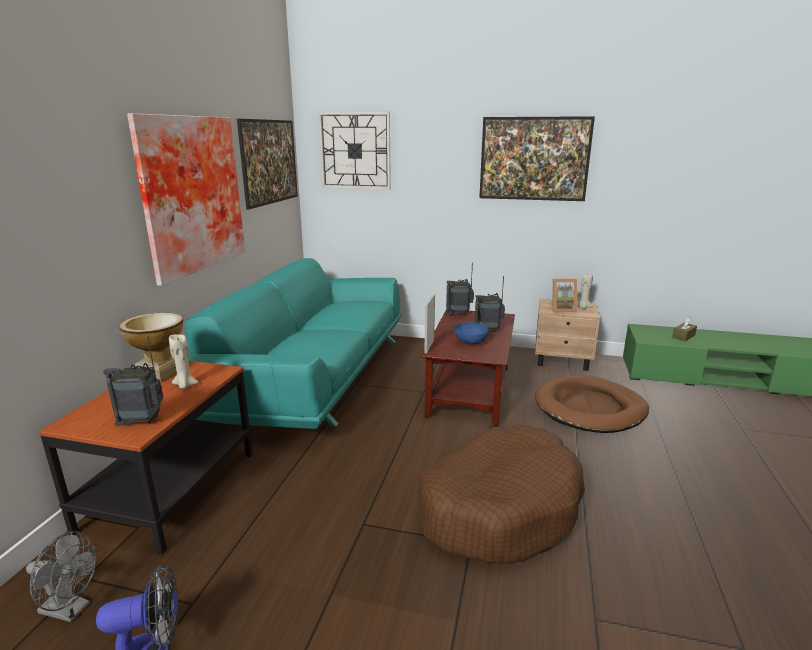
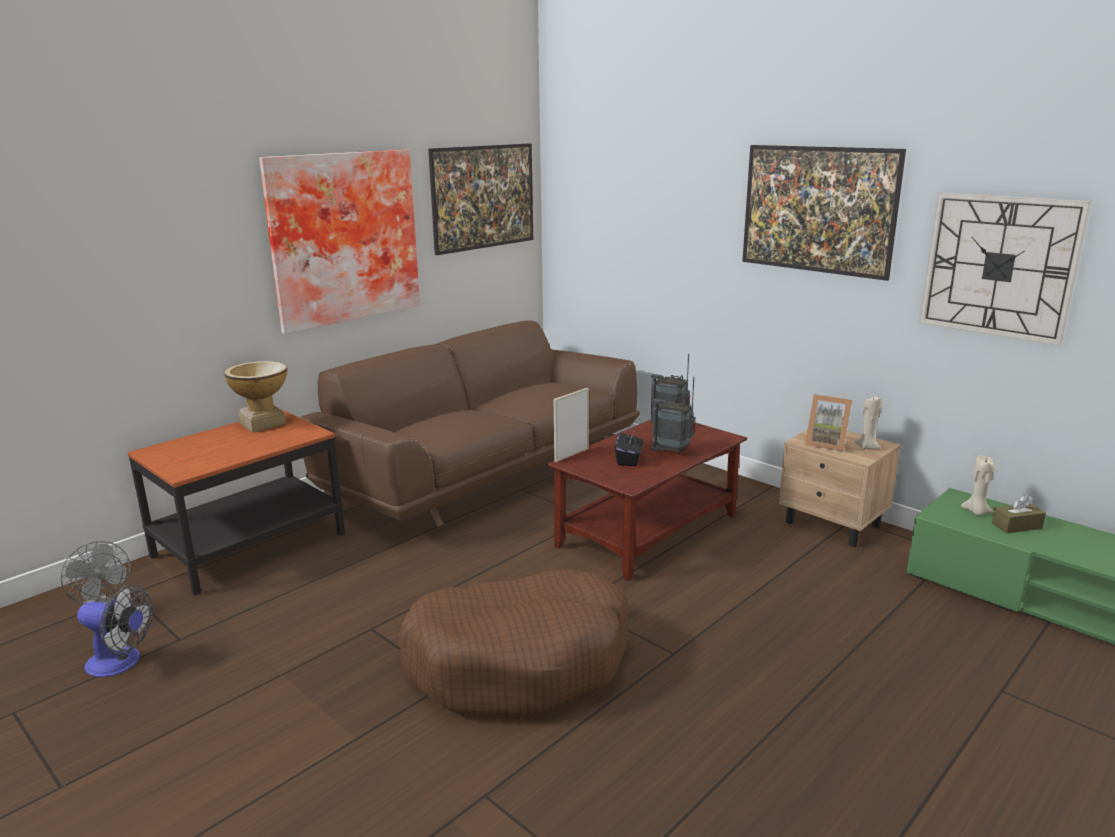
camera: 30 degrees right, 0 degrees up
(142, 421) = (199, 463): radio -> none
(185, 385) = (266, 439): beige candle -> beige candle (976, 512)
(313, 379) = (483, 472): turquoise sofa -> brown sofa
(355, 151) = (601, 184): wall clock -> wall clock (999, 266)
(470, 342) = (629, 460): blue bowl -> black tissue box
(590, 408) = (786, 594): brown dog bed -> none

